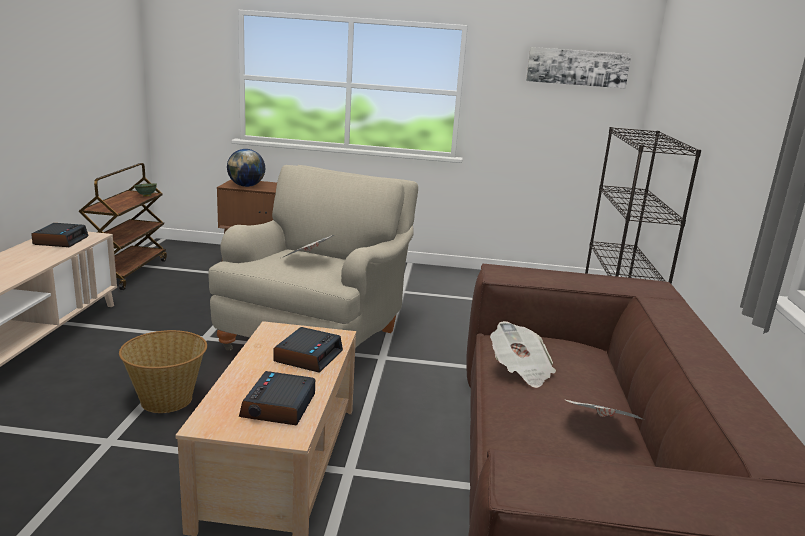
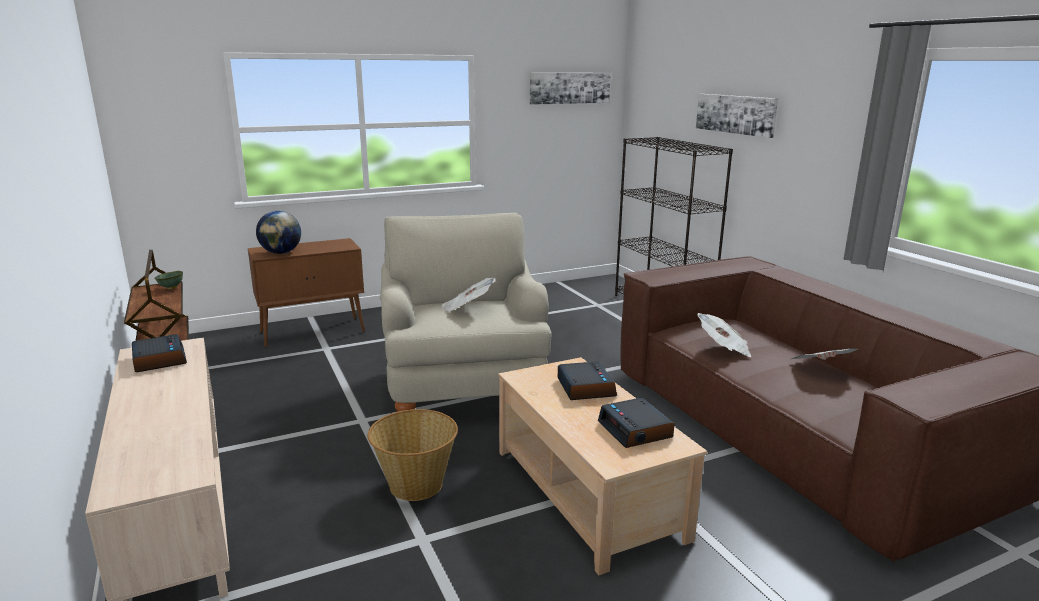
camera: 30 degrees left, 0 degrees up
(712, 108) = (735, 114): none -> picture

